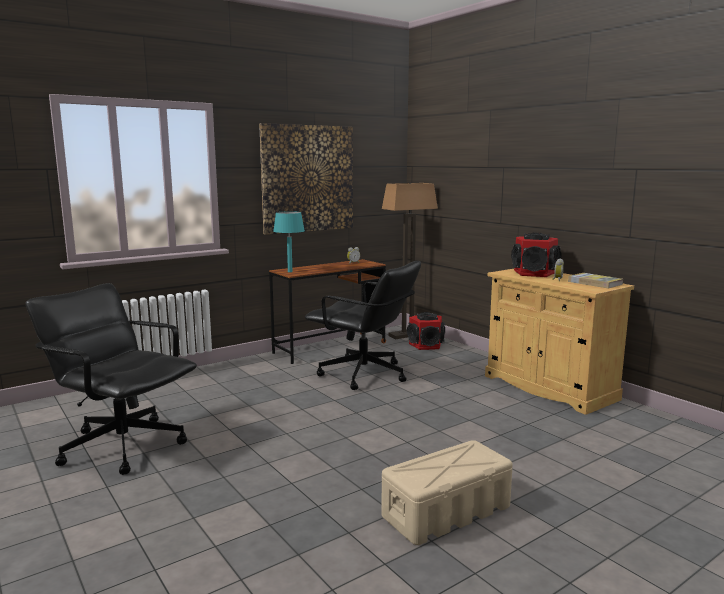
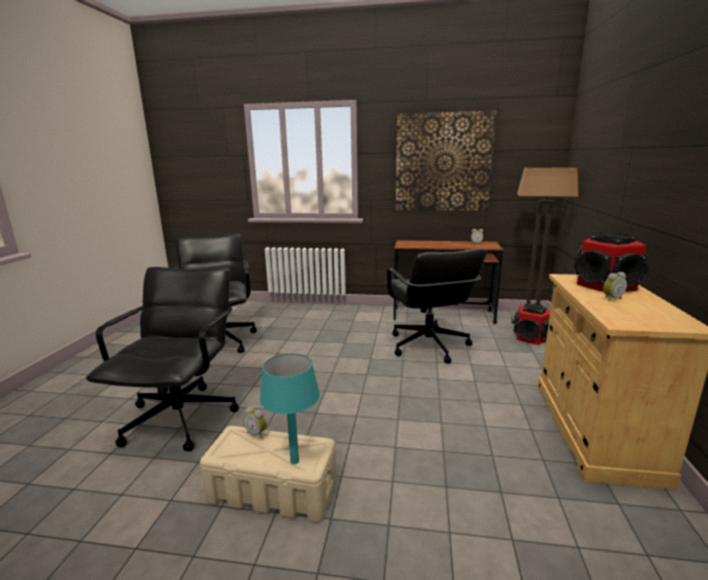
camera: 45 degrees right, 5 degrees up
(252, 518) = (182, 418): none -> black office chair
(290, 271) = (406, 243): turquoise table lamp -> turquoise table lamp (295, 461)
(418, 461) = (257, 433): none -> alarm clock
(594, 283) = (657, 315): book -> none

